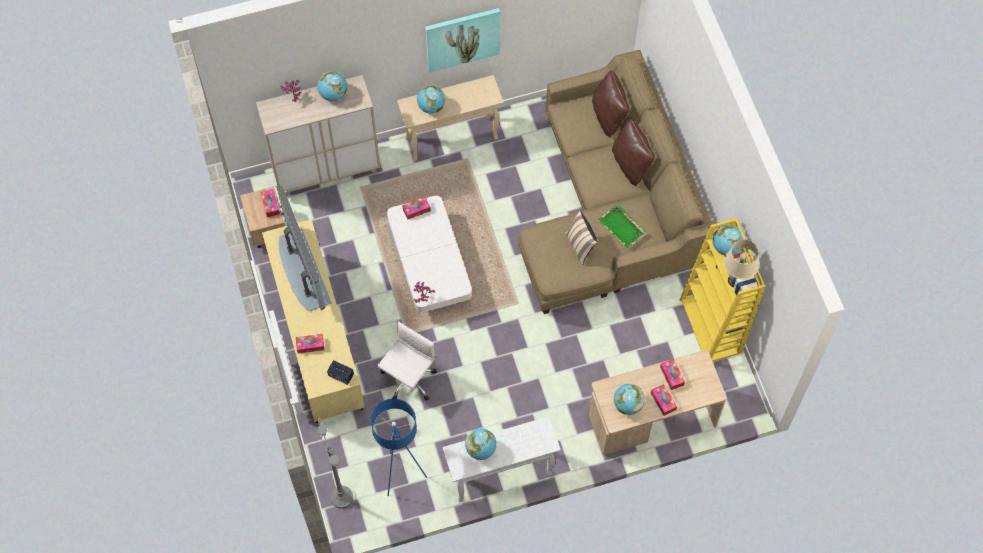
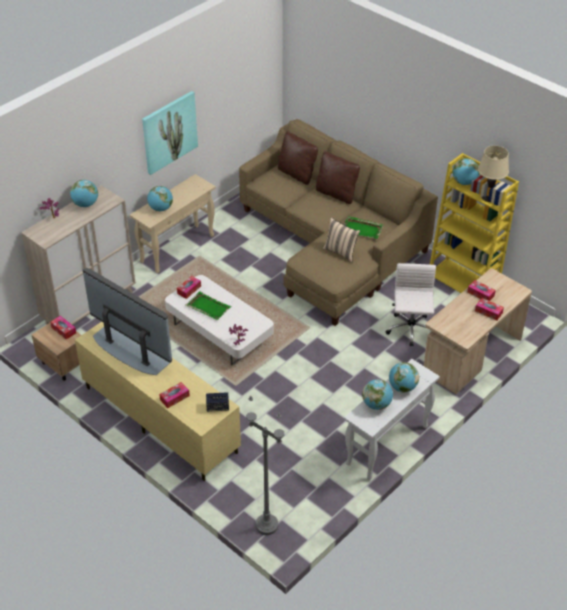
camera: 30 degrees left, 20 degrees down
(401, 475) = (306, 484): blue floor lamp -> none
(408, 380) = (260, 415): white office chair -> white office chair (410, 330)
(421, 240) = (208, 307): none -> green tray
(627, 405) = (464, 325): globe -> globe (402, 387)

